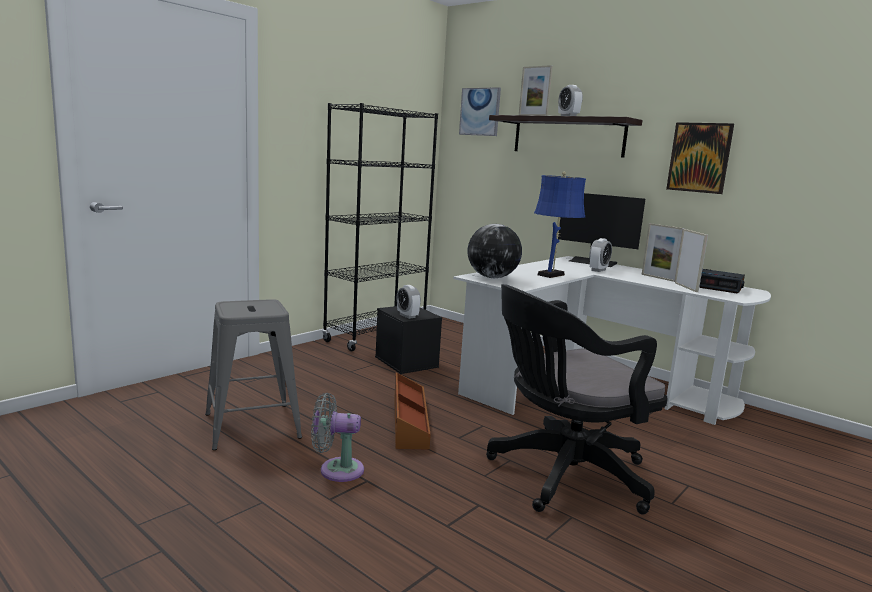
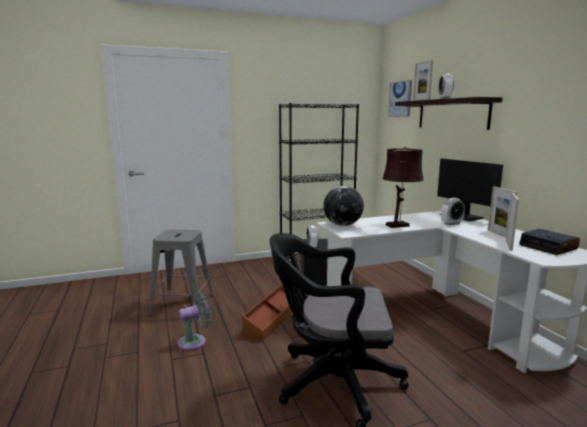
camera: 30 degrees right, 0 degrees up
(337, 470) = (195, 342): grey fan -> grey fan turned 120 degrees clockwise
(552, 274) = (399, 225): blue table lamp -> brown table lamp
(699, 157) = (546, 128): picture -> none

